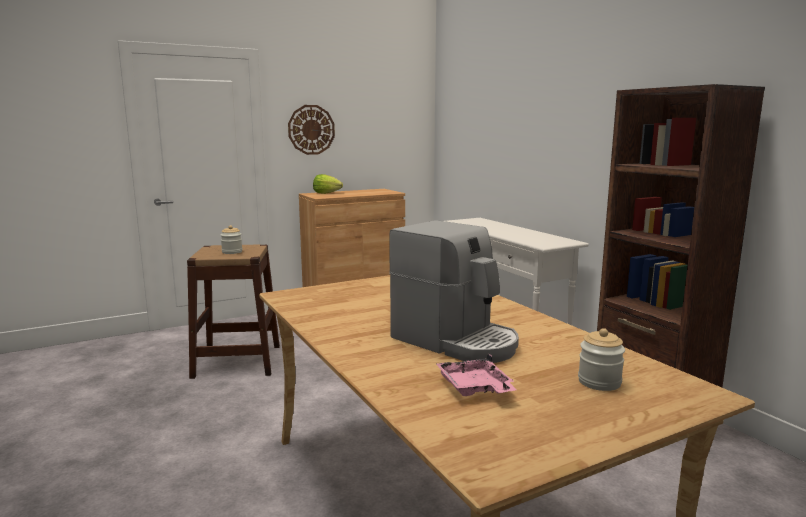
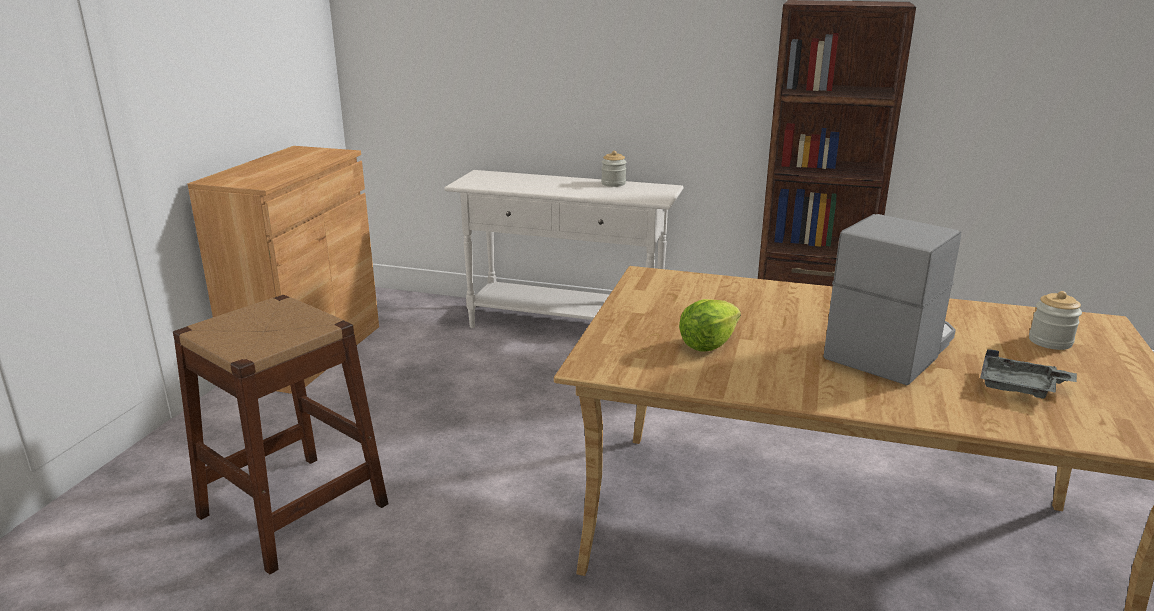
camera: 45 degrees left, 10 degrees up
(232, 252) = (267, 326): jar -> jar (613, 184)
(311, 129) = (184, 57): wall clock -> none
(326, 193) = (238, 173): lettuce -> lettuce (708, 344)
(456, 341) = (891, 349): coffee machine -> coffee machine turned 45 degrees counterclockwise
(475, 388) = (1020, 387): pink tray -> grey tray

